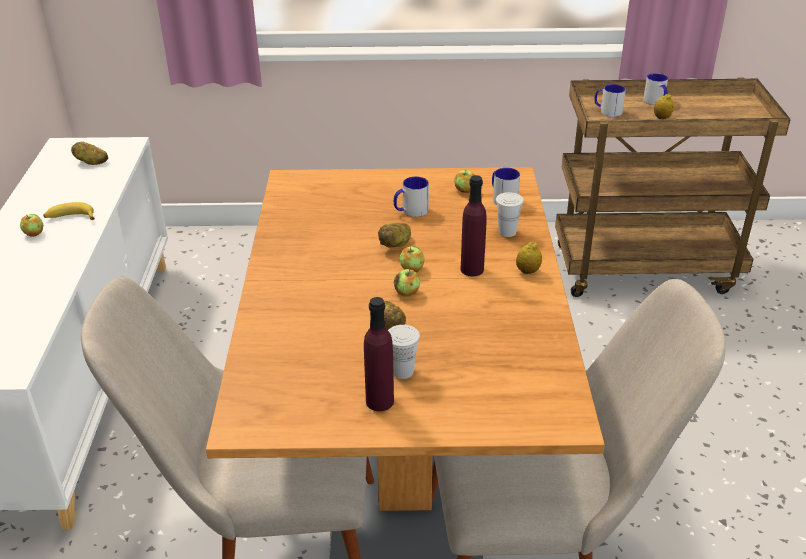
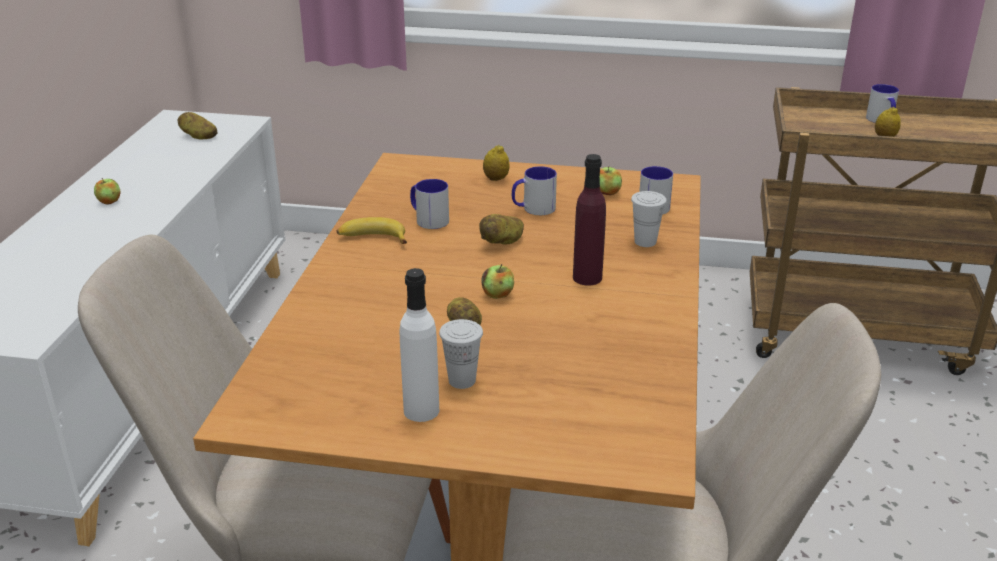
camera: 10 degrees right, 5 degrees down
(70, 218) = (154, 189): banana -> banana (372, 238)
(379, 401) = (421, 410): purple bottle -> white bottle
(412, 269) = (513, 270): apple -> none
(527, 271) = (657, 286): lemon -> lemon (496, 179)
(607, 111) = (816, 125): mug -> mug (428, 219)

